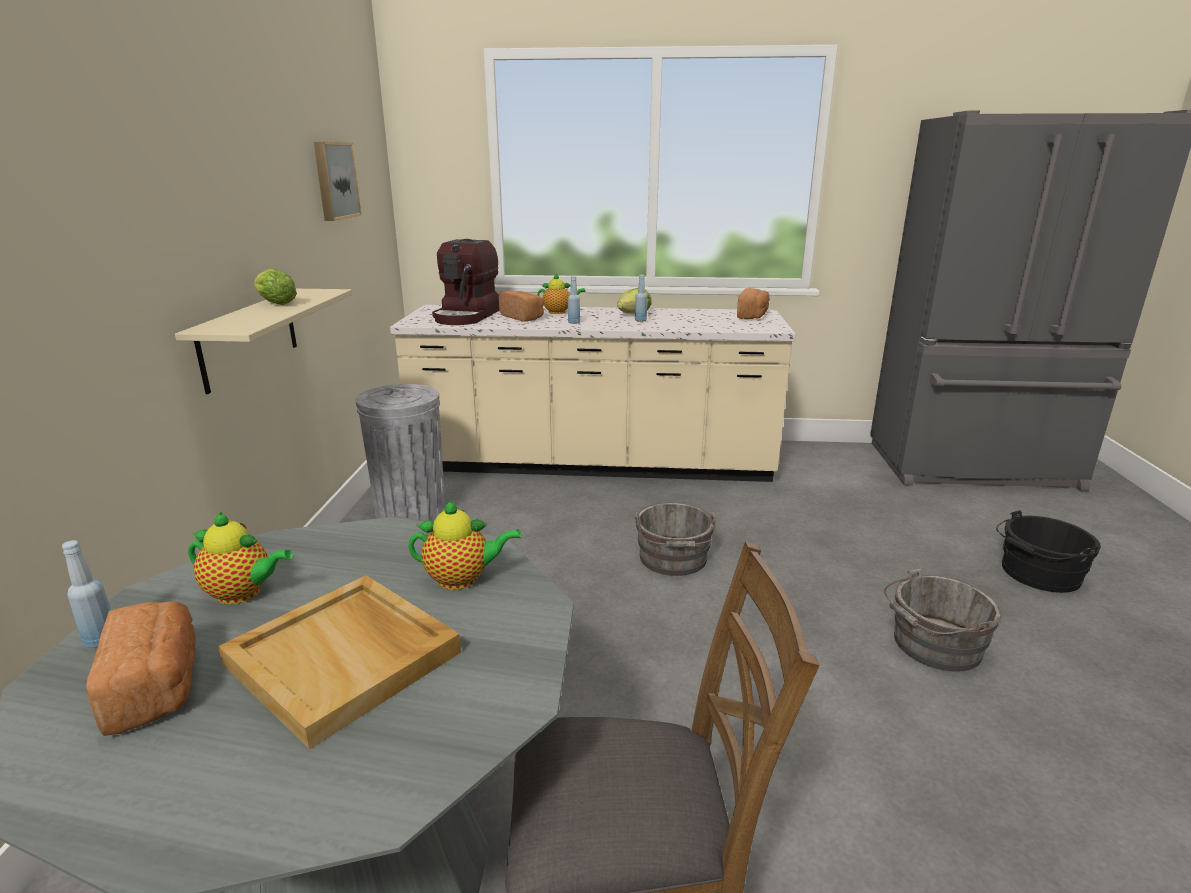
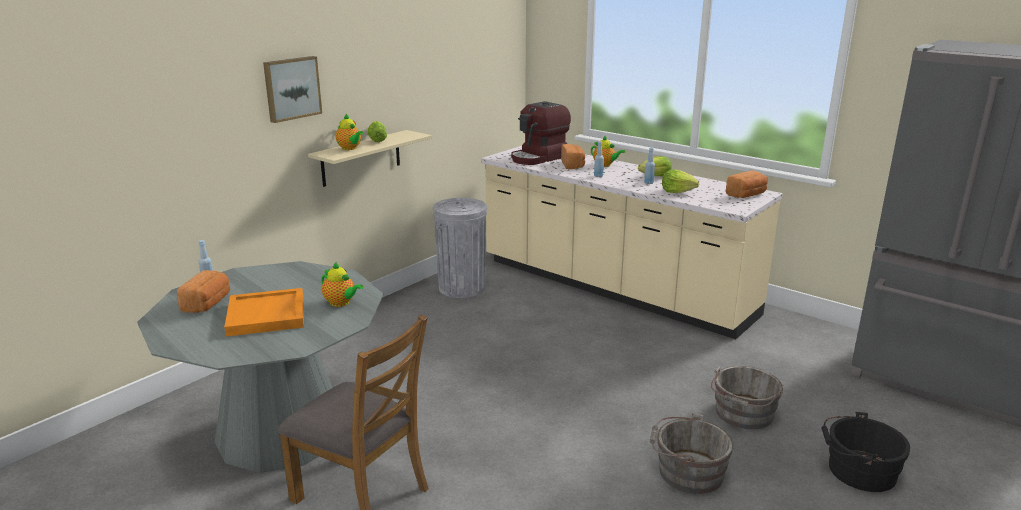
camera: 35 degrees right, 0 degrees up
(243, 594) = (263, 282): teapot -> teapot (350, 148)
(334, 180) = (458, 59): picture -> picture (291, 88)
(346, 658) = (267, 315): beige tray -> orange tray
(673, 560) = (585, 364): grey bucket -> grey bucket (743, 415)
(685, 323) = (677, 191): none -> lettuce

